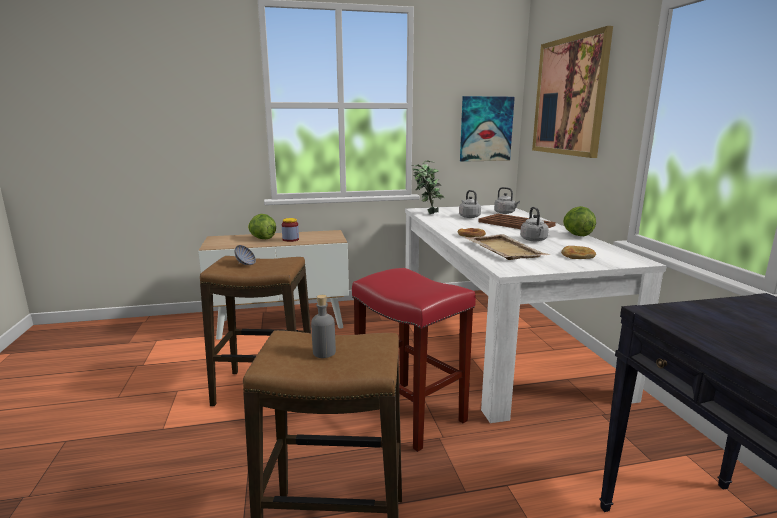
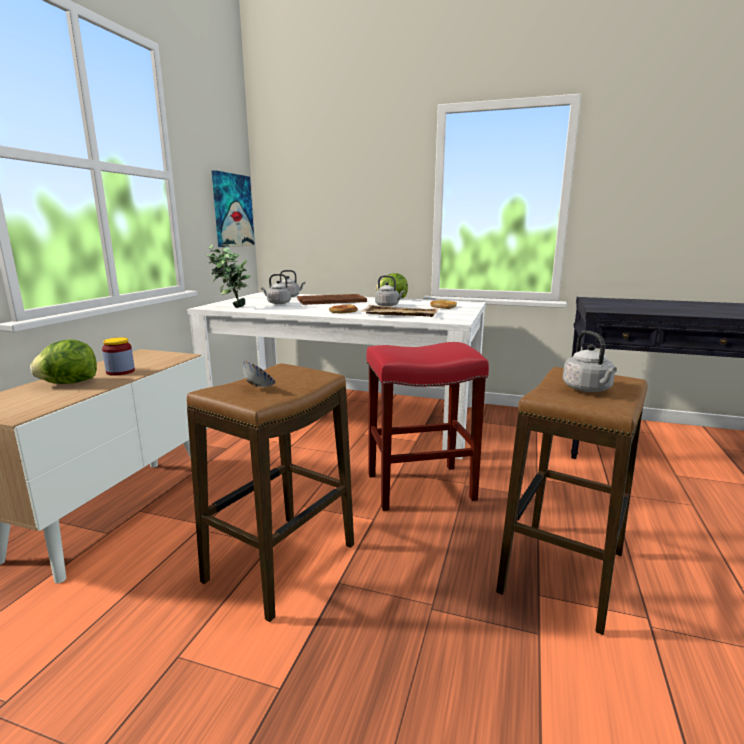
camera: 60 degrees left, 0 degrees up
(324, 352) = (588, 389): grey bottle -> grey kettle
(569, 96) = (333, 178): picture -> none

